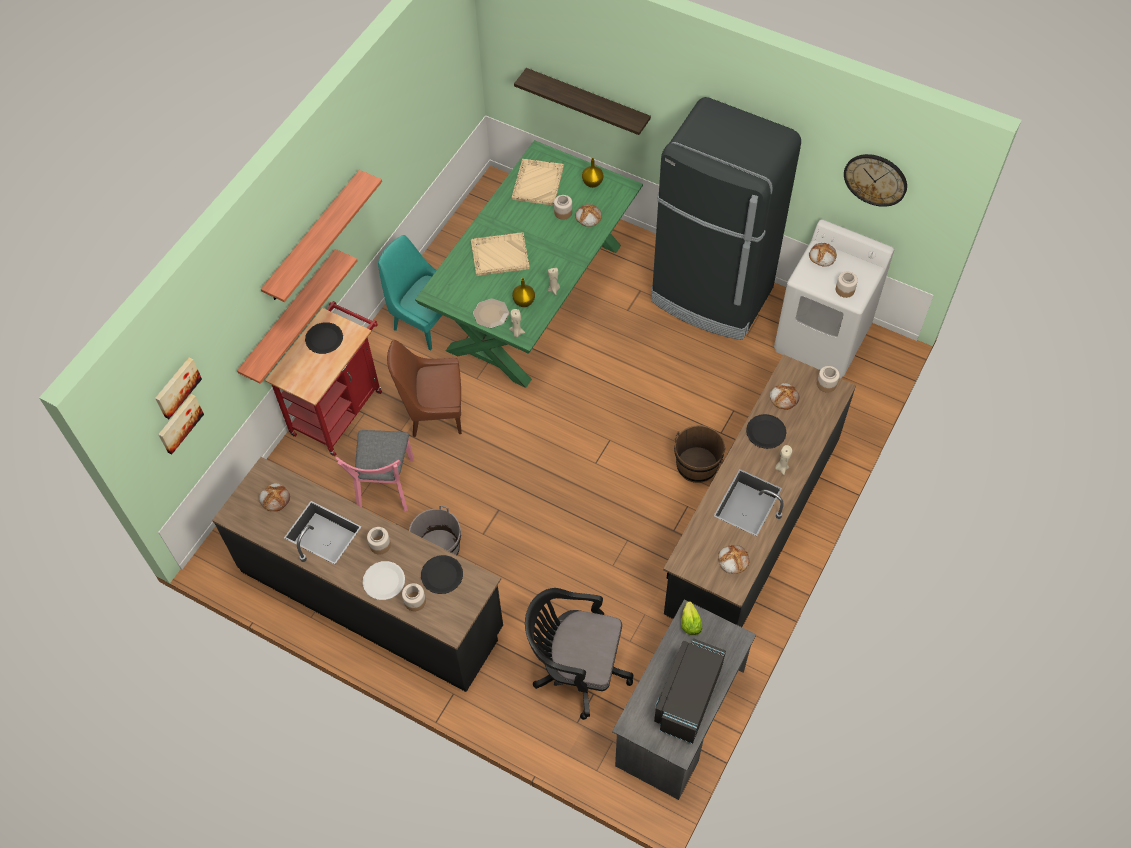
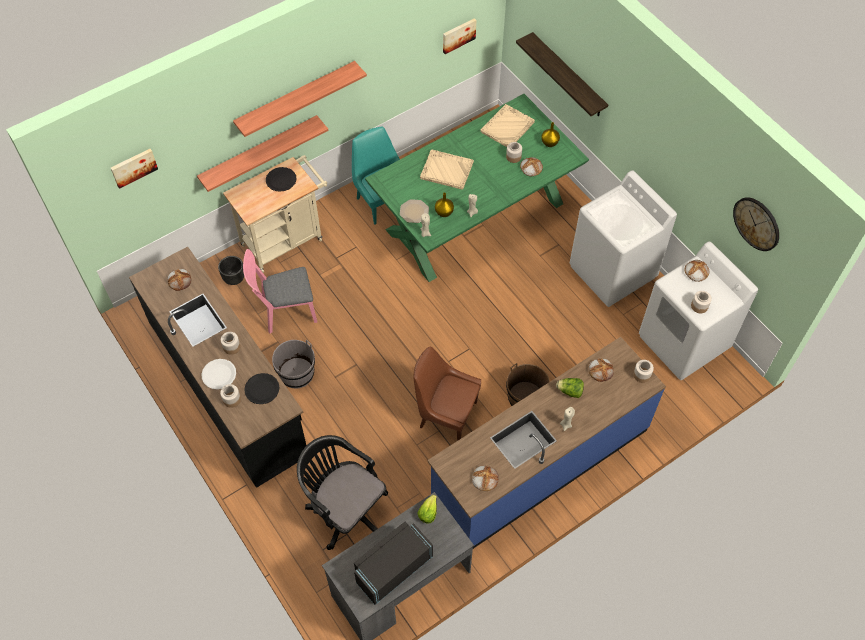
camera: 25 degrees right, 0 degrees up
(179, 423) = (131, 195): picture -> picture (458, 35)
(305, 476) = (234, 278): none -> black planter
(340, 408) = (286, 239): red cart -> beige cart
(385, 488) = (284, 312): pink chair -> pink chair turned 45 degrees clockwise
(433, 412) = (350, 271): brown chair -> brown chair (446, 414)
(712, 296) = (612, 272): black fridge -> white washing machine
(751, 528) = (540, 465): black counter -> blue counter
(766, 432) = (570, 391): black plate -> lettuce

